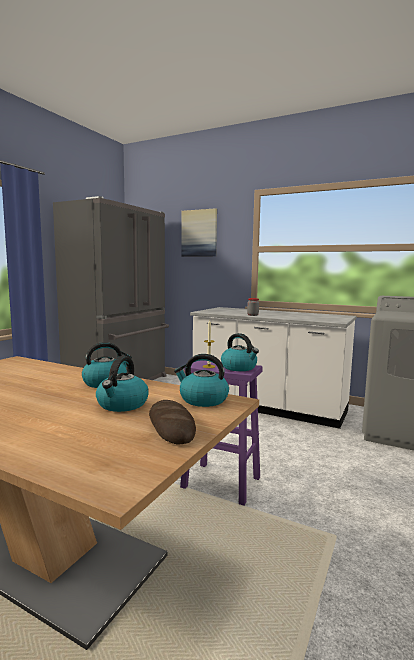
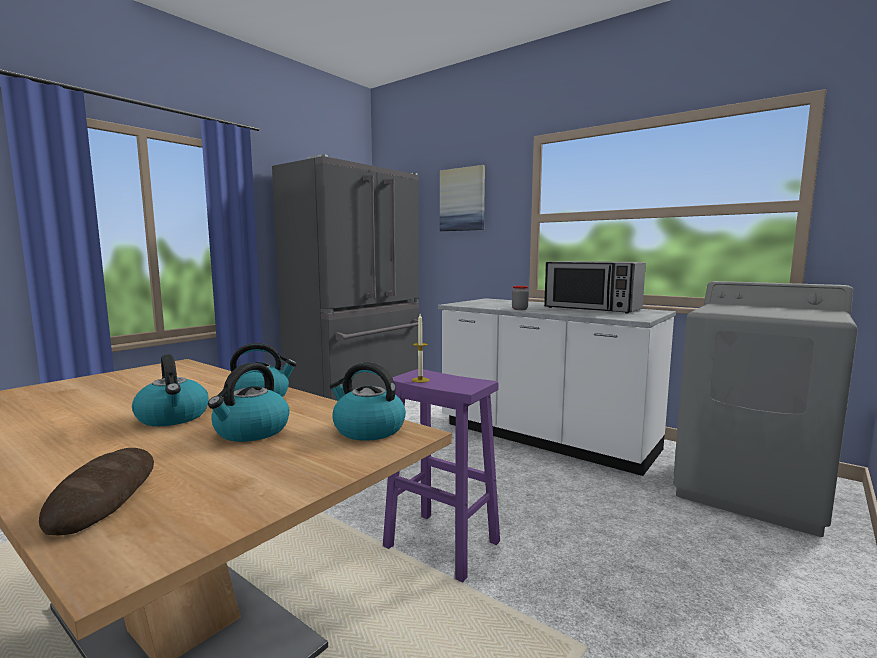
camera: 10 degrees right, 0 degrees up
(171, 426) = (287, 469): bread -> bread (105, 496)
(239, 367) = (462, 383): kettle -> kettle (173, 417)
(301, 314) = (592, 308): none -> microwave

